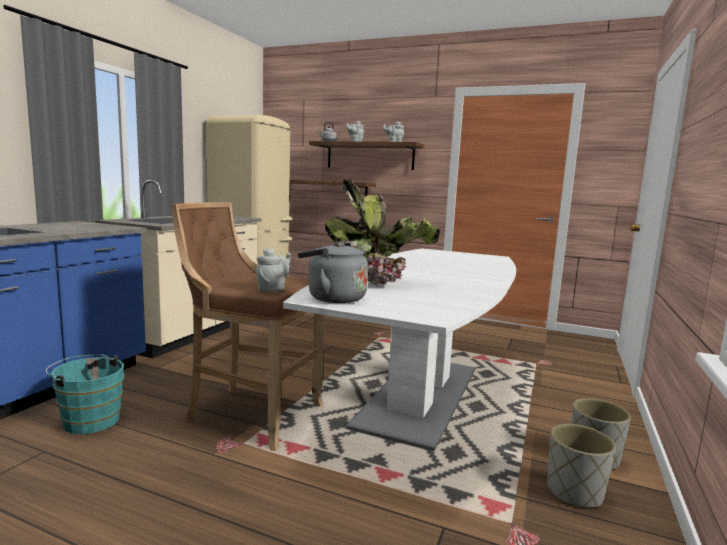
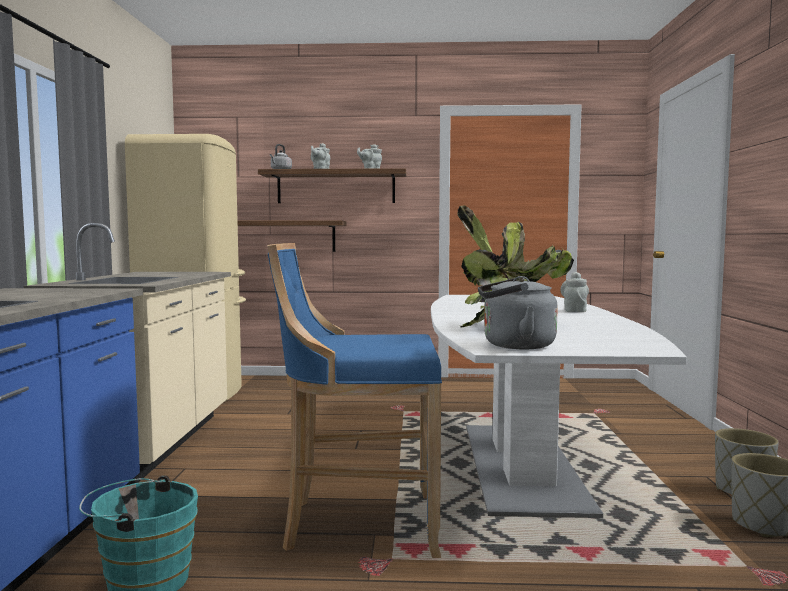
camera: 20 degrees left, 5 degrees down
(250, 414) = (357, 524): brown stool -> blue stool
(273, 289) = (407, 347): grey teapot -> grey teapot (574, 310)

